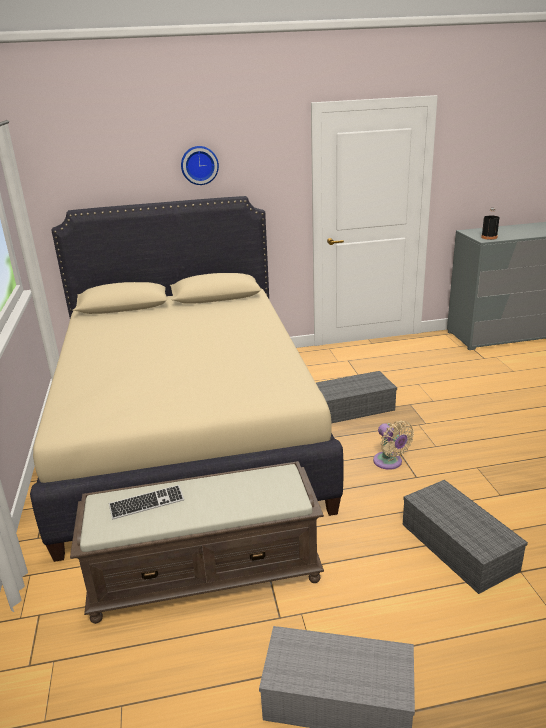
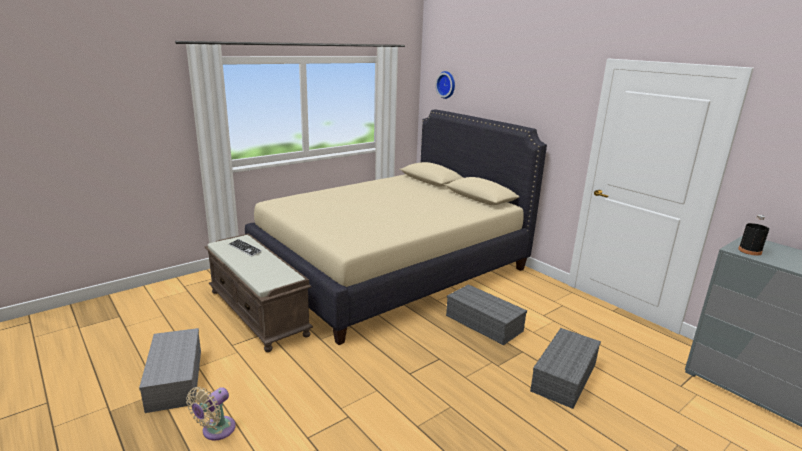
camera: 60 degrees right, 5 degrees down
(199, 165) = (513, 96): wall clock -> wall clock (447, 84)
(389, 462) = (419, 356): beige fan -> beige fan (215, 431)
(456, 546) = (331, 408): grey storage box -> grey storage box (563, 376)

